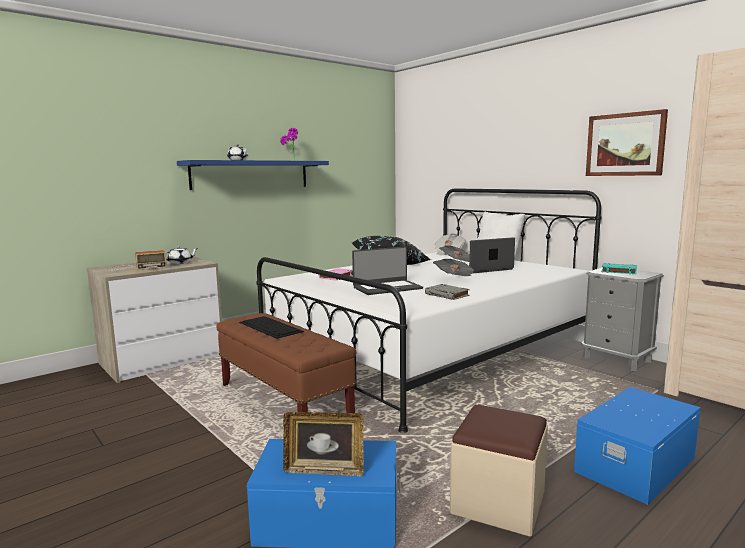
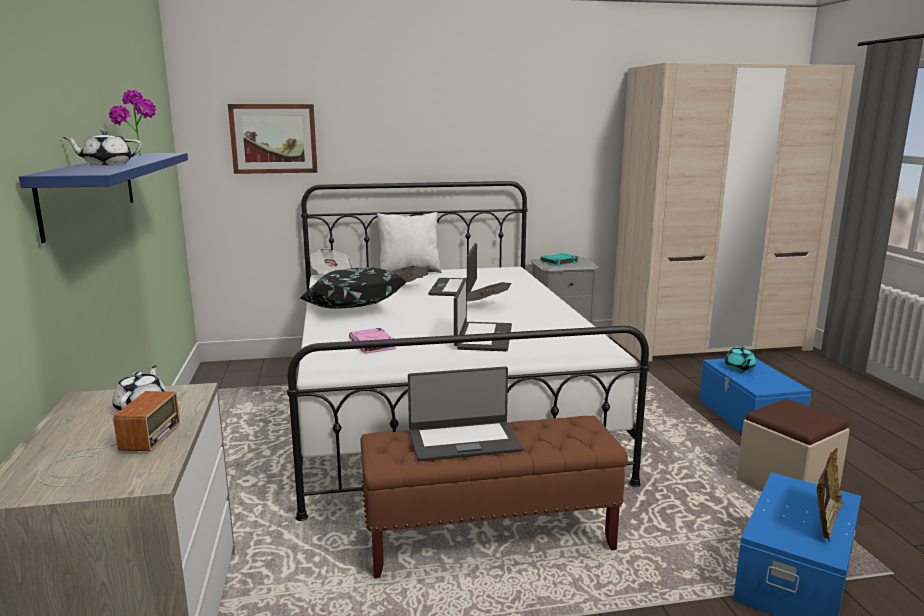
camera: 60 degrees left, 5 degrees up
(271, 327) = (463, 440): keyboard -> laptop
(447, 295) = (554, 324): grey book -> none
(625, 144) = (542, 132): picture -> picture (274, 138)
(641, 404) = (739, 368): none -> turquoise teapot

